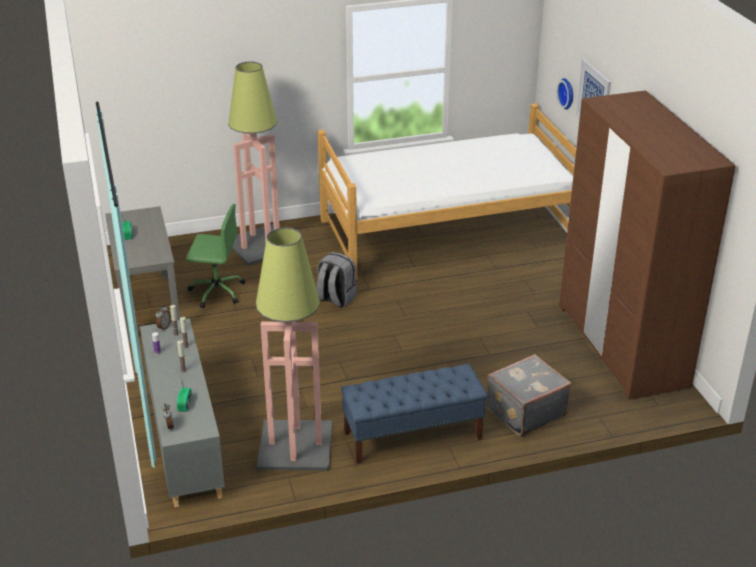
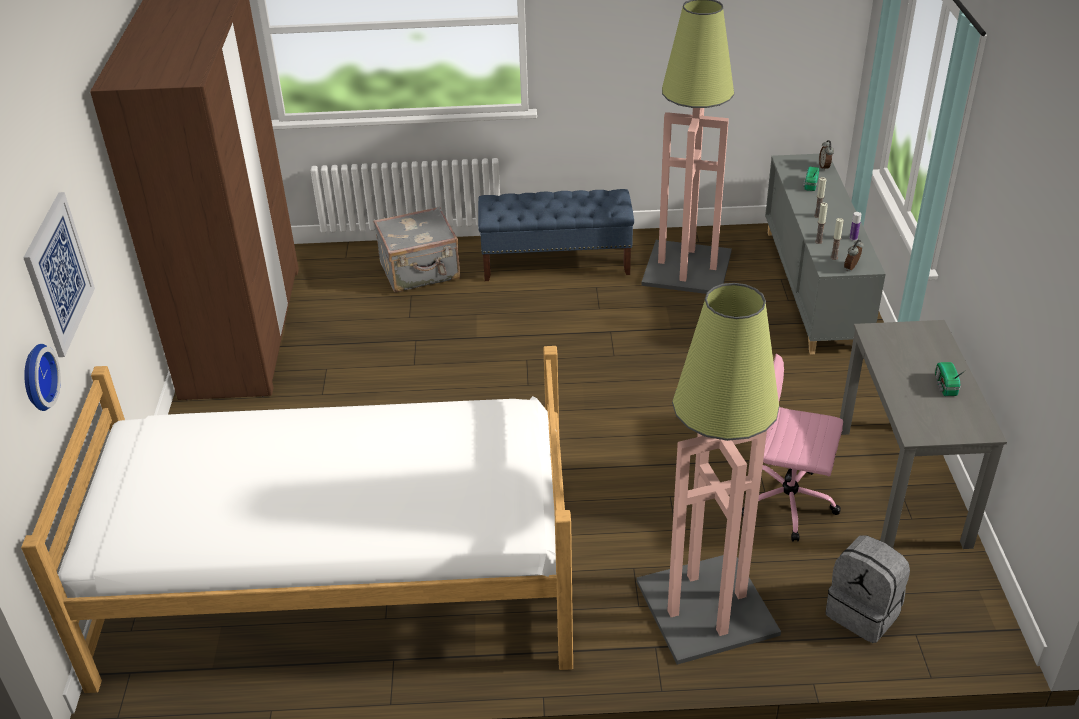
camera: 165 degrees left, 5 degrees up
(216, 291) = (790, 503): green office chair -> pink office chair
(335, 299) = (593, 458): grey backpack -> grey backpack (864, 613)

